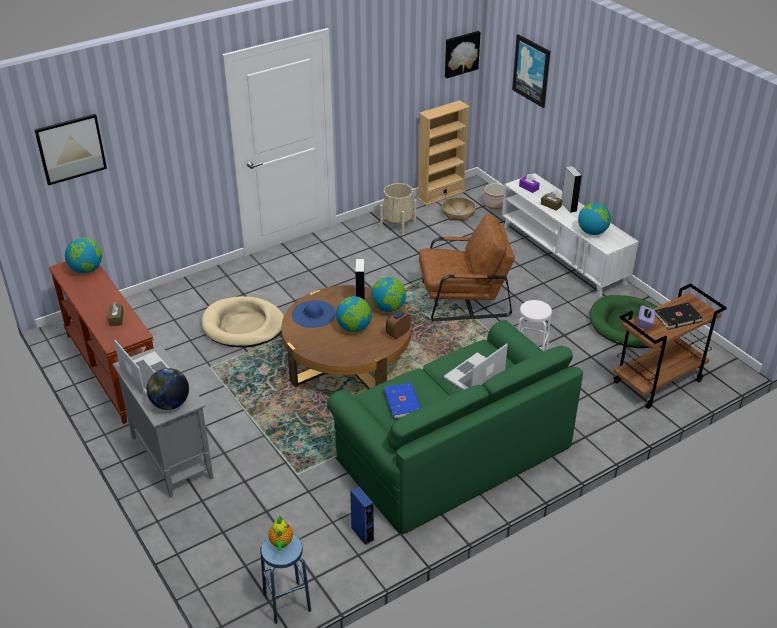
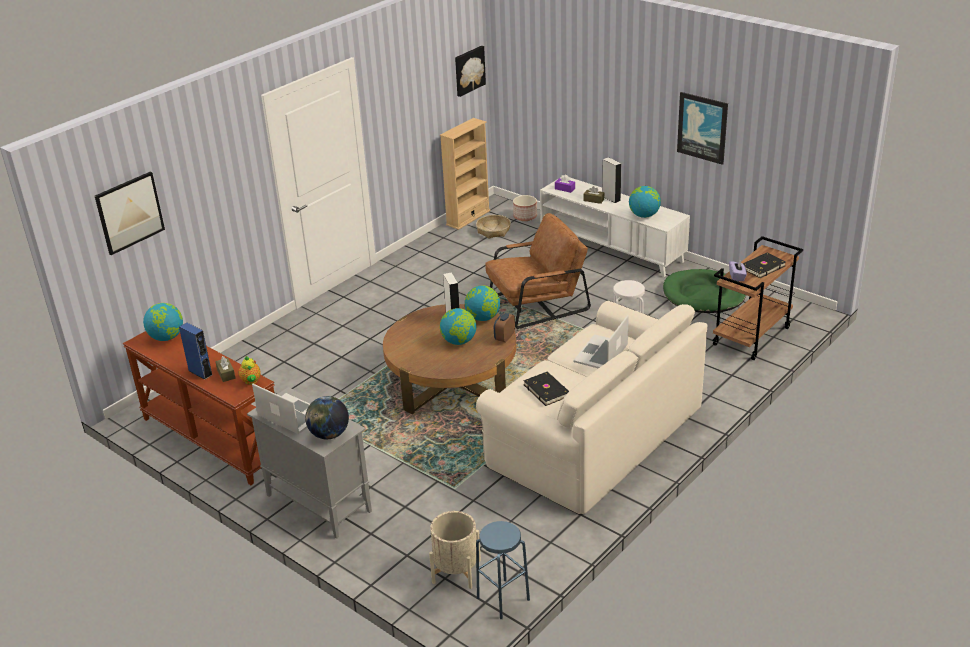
camera: 15 degrees left, 5 degrees down
(243, 325) = (329, 371): beige dog bed -> none
(281, 543) = (497, 531): teapot -> teapot (251, 381)
(313, 314) = (412, 338): blue hat -> none
(362, 533) = (545, 523): blue speaker -> blue speaker (200, 372)
(398, 225) = (439, 252): beige planter -> beige planter (456, 571)
(403, 402) = (547, 390): blue book -> black book
(452, 451) = (593, 434): green sofa -> beige sofa
(532, 70) = (546, 73): picture -> picture (702, 127)

